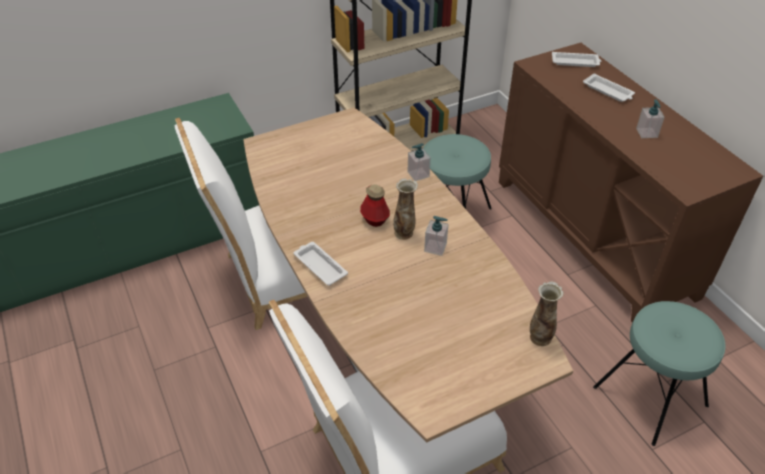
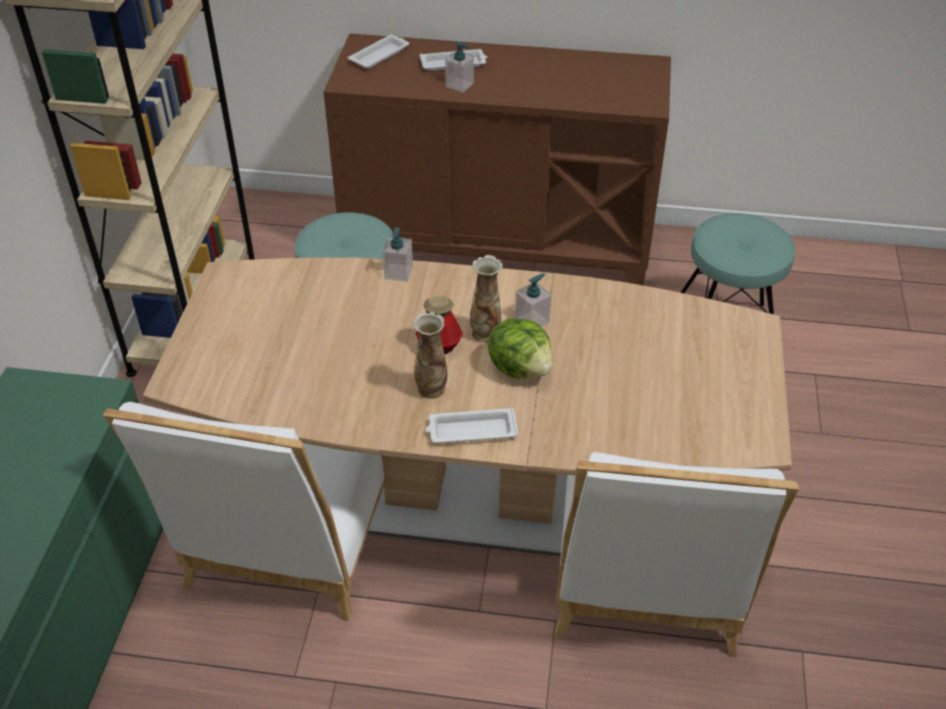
camera: 55 degrees left, 0 degrees up
(390, 262) = (521, 368): none -> lettuce
(540, 338) = (724, 315): vase -> vase (431, 389)
(646, 133) = (544, 80): soap dispenser -> soap dispenser (459, 85)

